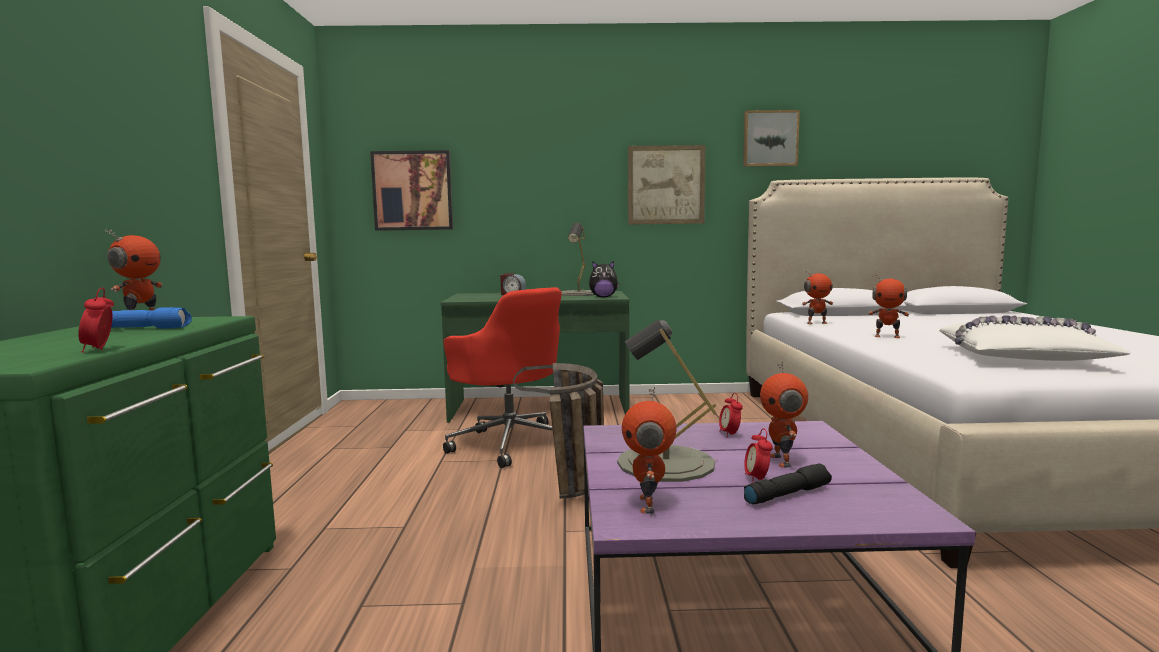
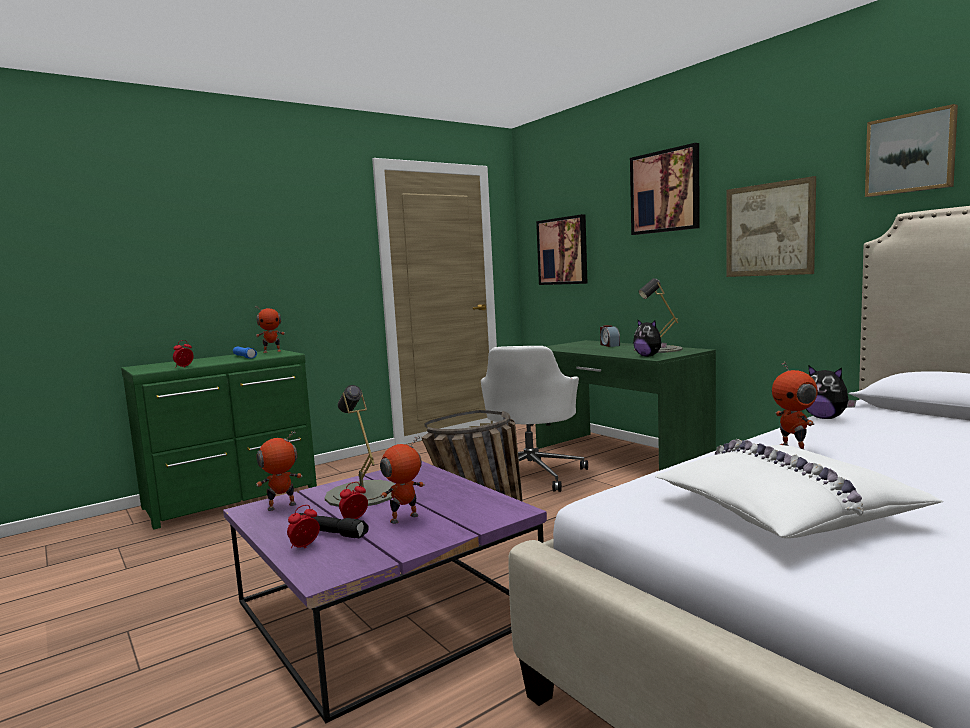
camera: 55 degrees right, 0 degrees up
(510, 443) = (531, 474): red office chair -> white office chair
(559, 139) = (665, 191): none -> picture
(729, 434) = (452, 494): alarm clock -> alarm clock (304, 547)
(816, 323) = (825, 418): toy robot -> plush toy

